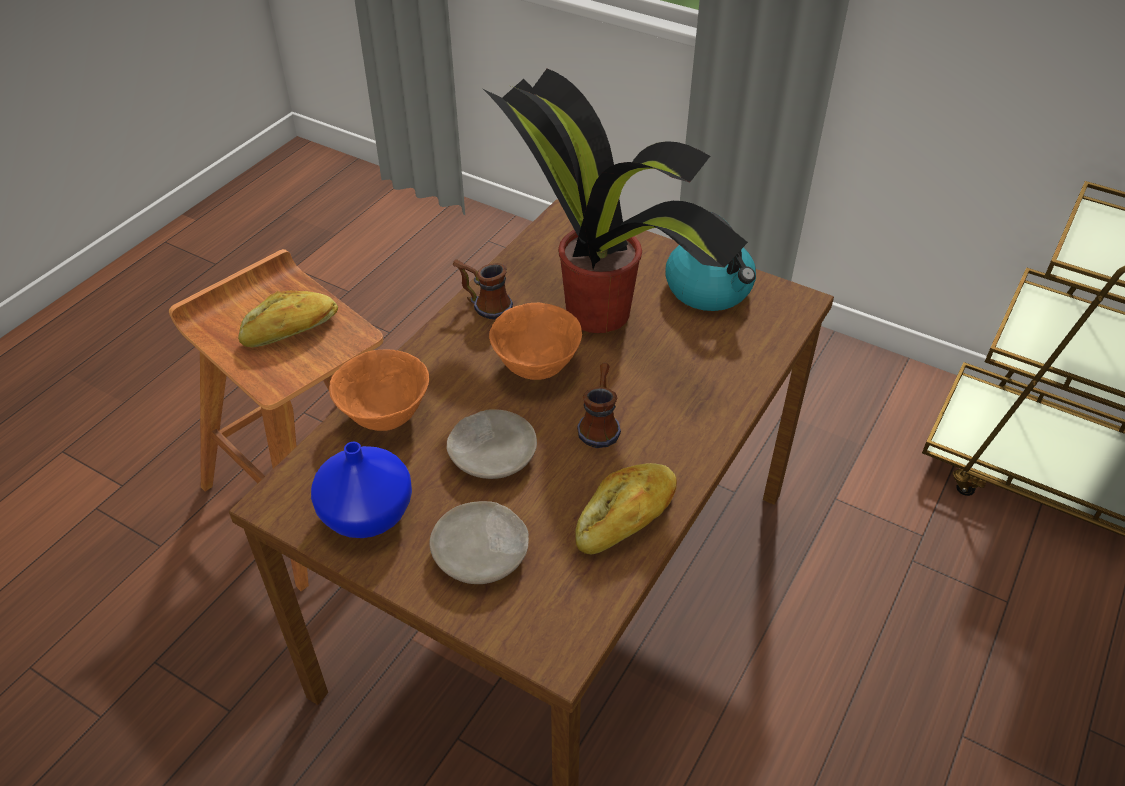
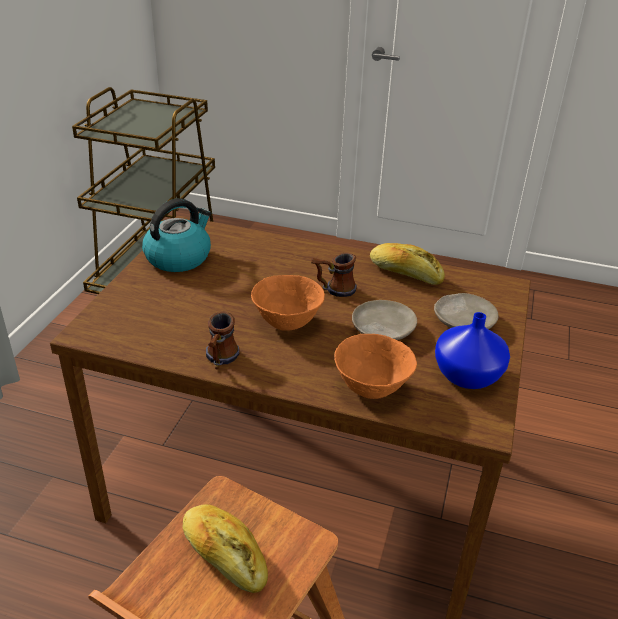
camera: 105 degrees left, 10 degrees down
(600, 314) = (218, 300): potted plant -> none

